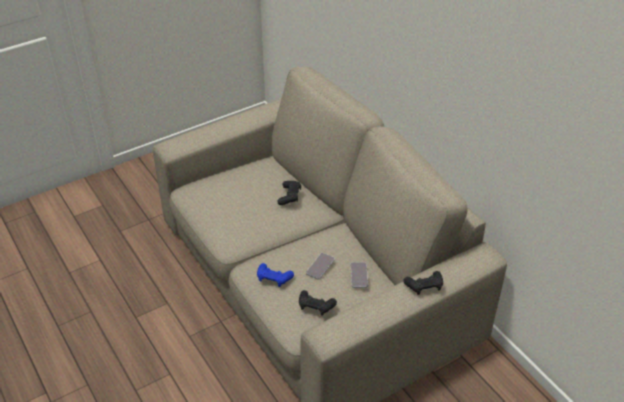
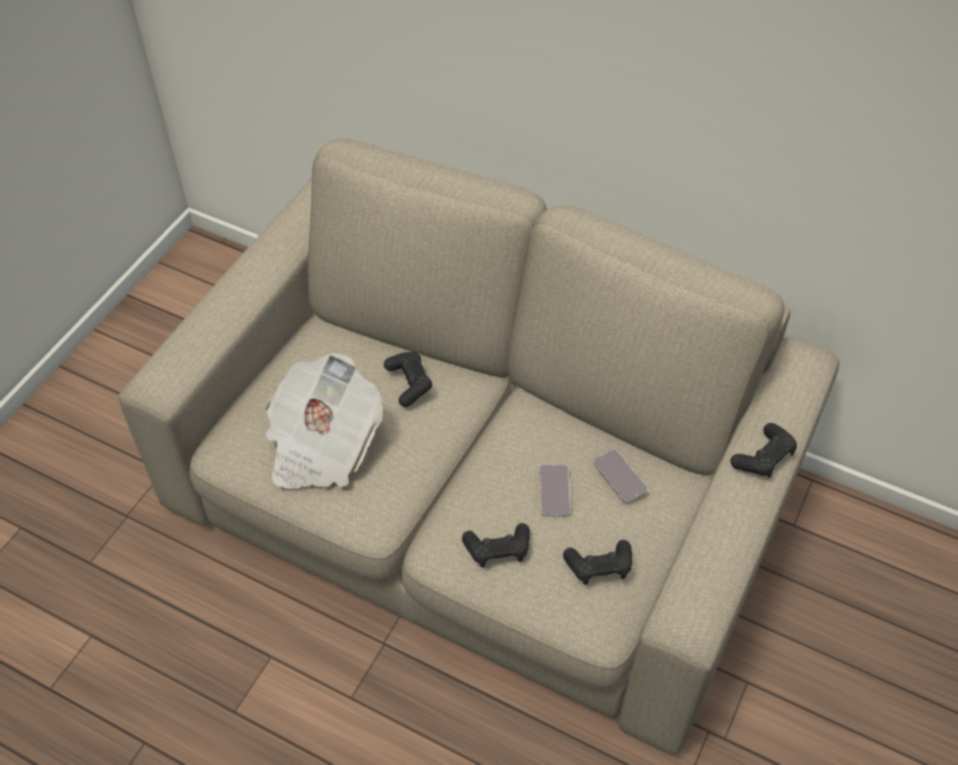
camera: 30 degrees left, 10 degrees up
(229, 204) = (322, 444): none -> newspaper
(273, 278) = (498, 549): blue game controller -> black game controller

